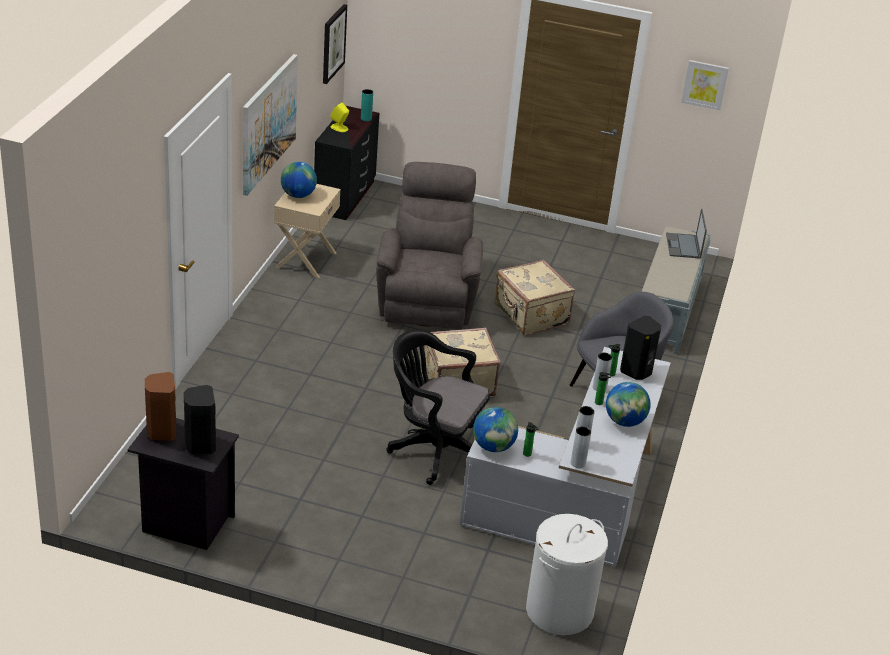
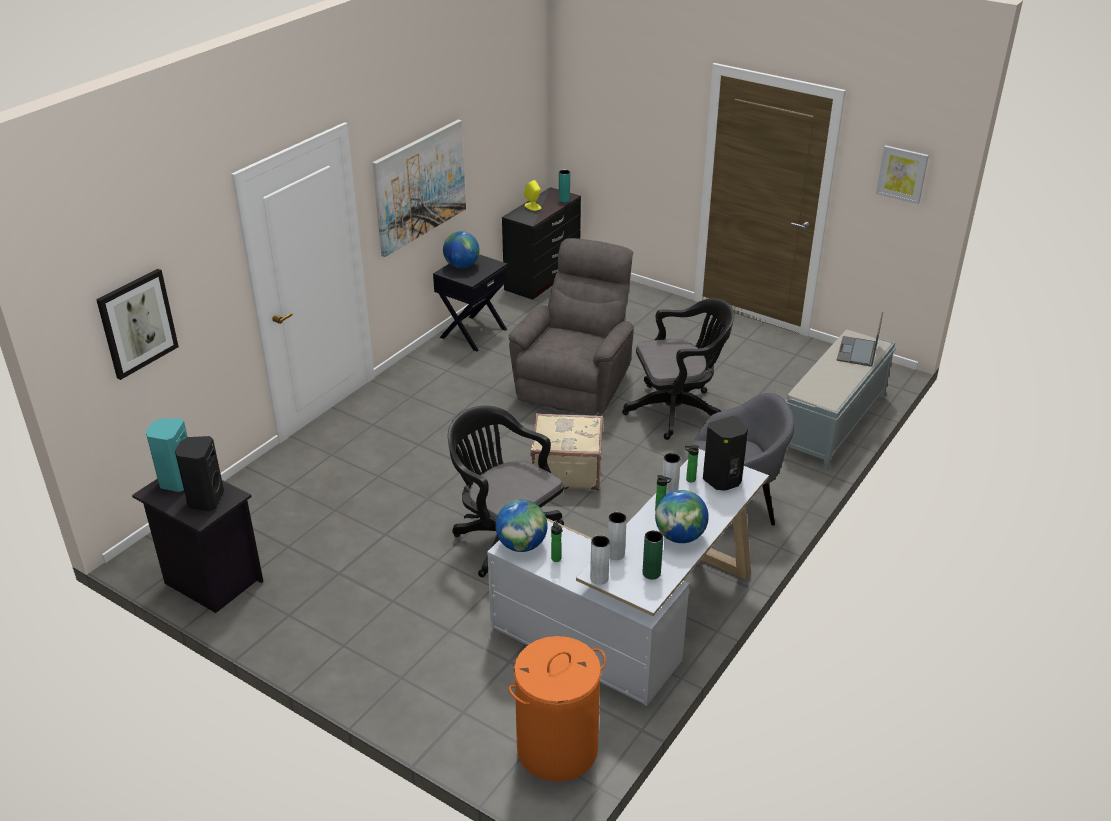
camera: 20 degrees right, 0 degrees up
(161, 431) = (176, 481): brown speaker -> turquoise speaker
(304, 260) = (472, 333): beige nightstand -> black nightstand
(333, 43) = (527, 119): picture -> picture (137, 323)
(530, 315) = (677, 410): beige suitcase -> black office chair
(559, 611) = (557, 749): white laundry basket -> orange laundry basket
(616, 453) = (651, 573): none -> green vase

